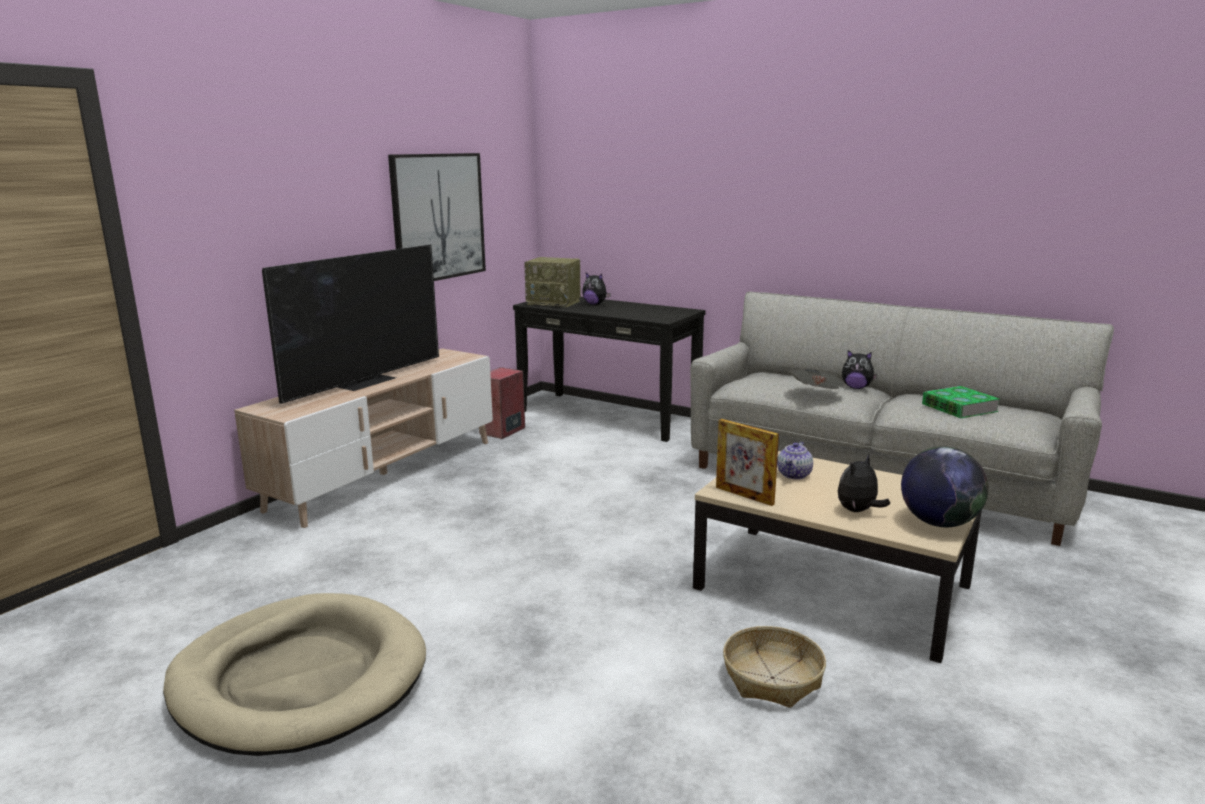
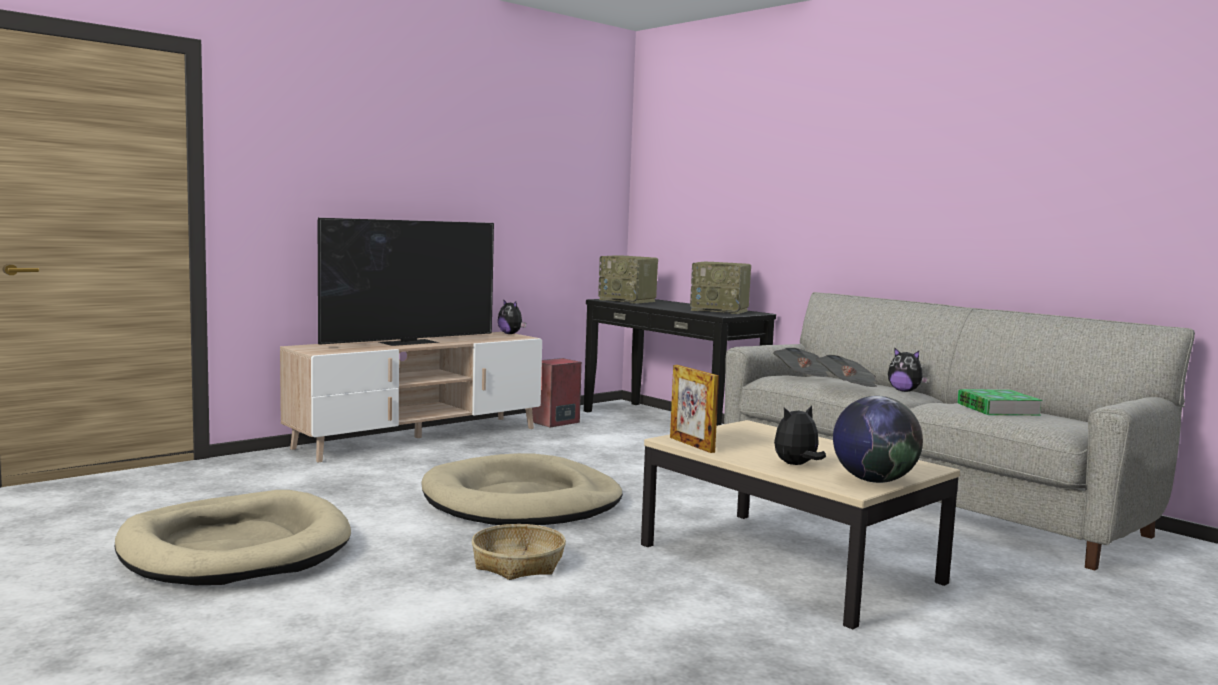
camera: 15 degrees right, 10 degrees down
(438, 217) = (514, 204): picture -> none
(545, 548) = (522, 501): none -> beige dog bed
(595, 304) = (667, 304): plush toy -> plush toy (511, 334)
(654, 311) = (720, 311): none -> radio
(766, 384) = (803, 379): none -> newspaper
(773, 678) = (661, 612): basket -> basket (518, 564)
(794, 475) = (762, 439): teapot -> none

